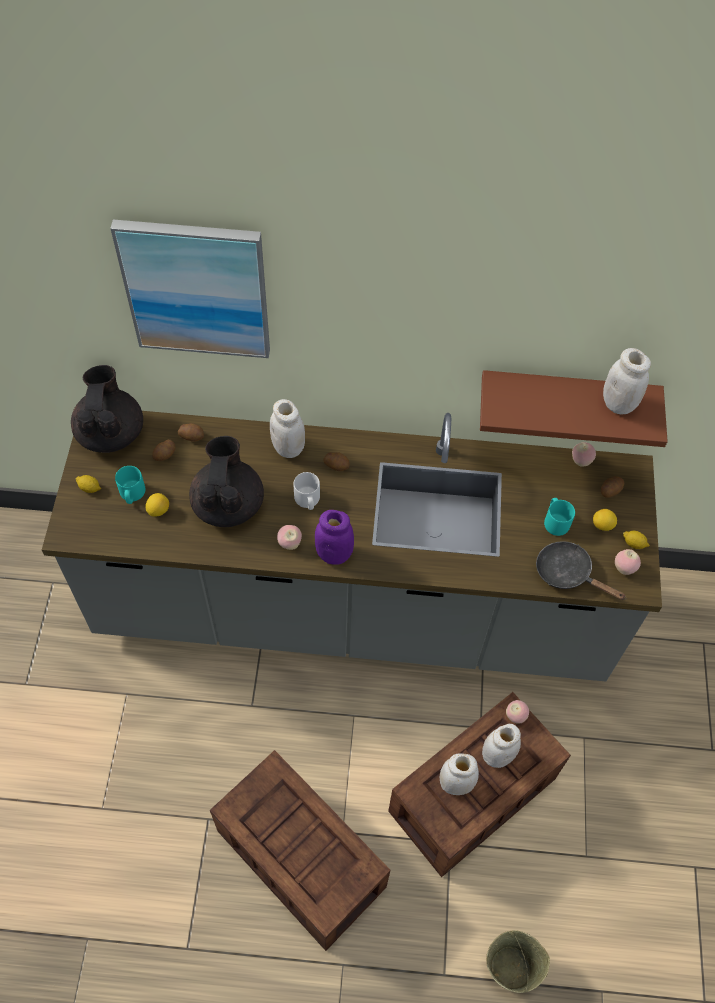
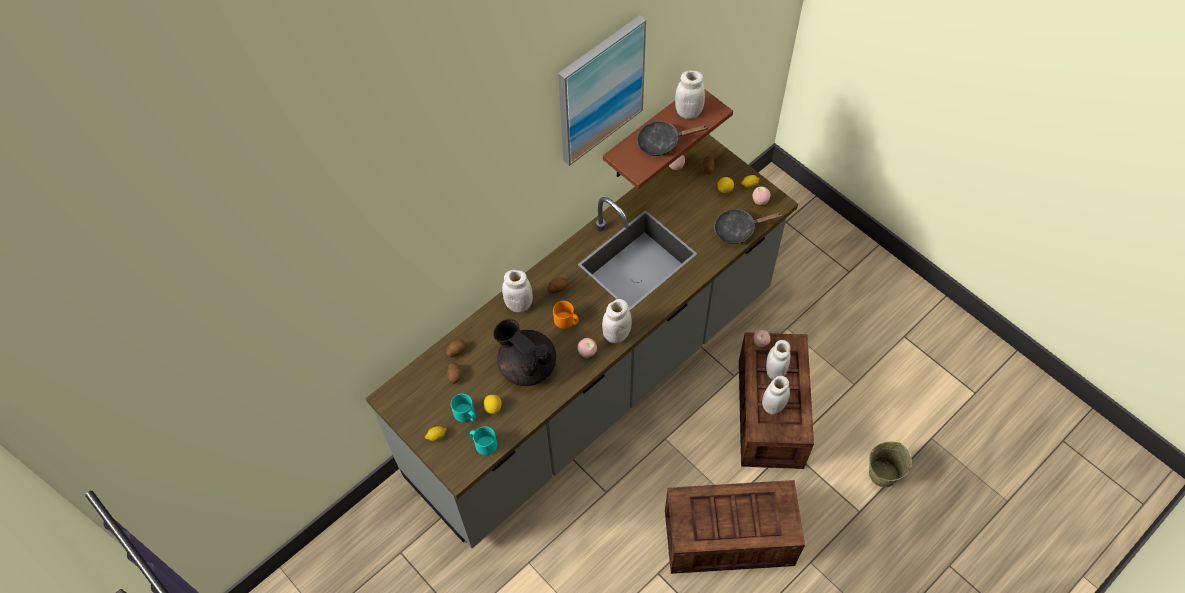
camera: 45 degrees left, 0 degrees up
(111, 432) = (406, 395): black teapot -> none
(196, 288) = (429, 242): picture -> picture (600, 90)
(307, 500) = (566, 321): grey mug -> orange mug
(334, 554) = (616, 334): purple jar -> white jar
(554, 408) = (662, 142): none -> black frying pan
(555, 521) = (701, 209): turquoise mug -> turquoise mug (483, 444)

